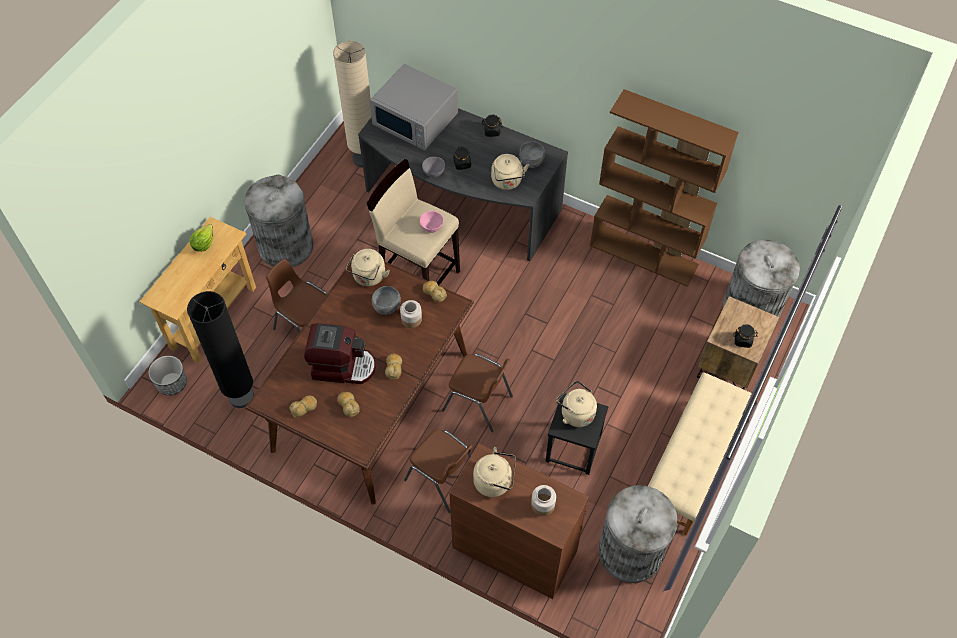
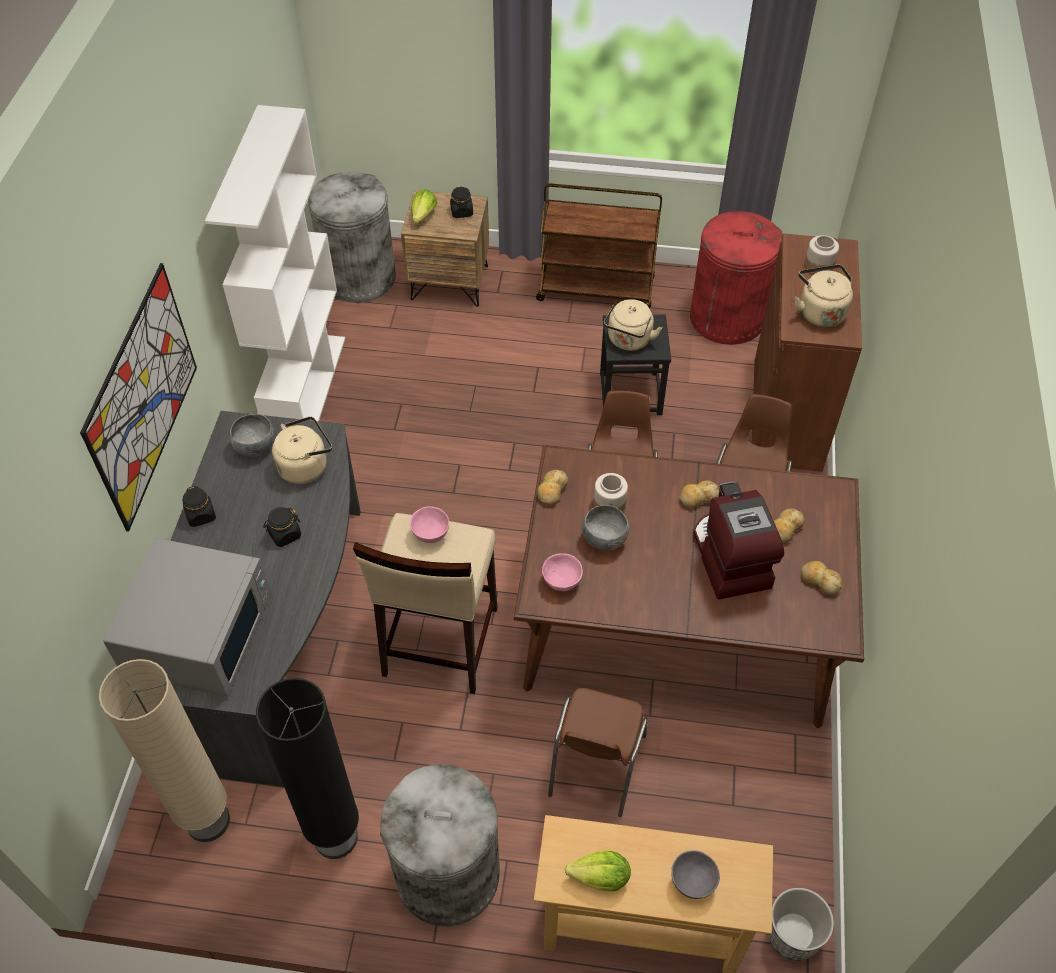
camera: 110 degrees left, 5 degrees down
(241, 397) = (759, 810): black floor lamp -> black floor lamp (336, 838)
(368, 277) = (562, 582): beige kettle -> pink bowl
(434, 173) = (316, 566): grey bowl -> grey bowl (692, 881)
(517, 66) = (143, 396): none -> picture
(630, 552) = (727, 317): grey trash can -> red trash can
(644, 255) = (306, 389): brown bookcase -> white bookcase
(692, 465) = (596, 290): beige bench -> brown cart
(744, 315) = (423, 216): none -> lettuce

